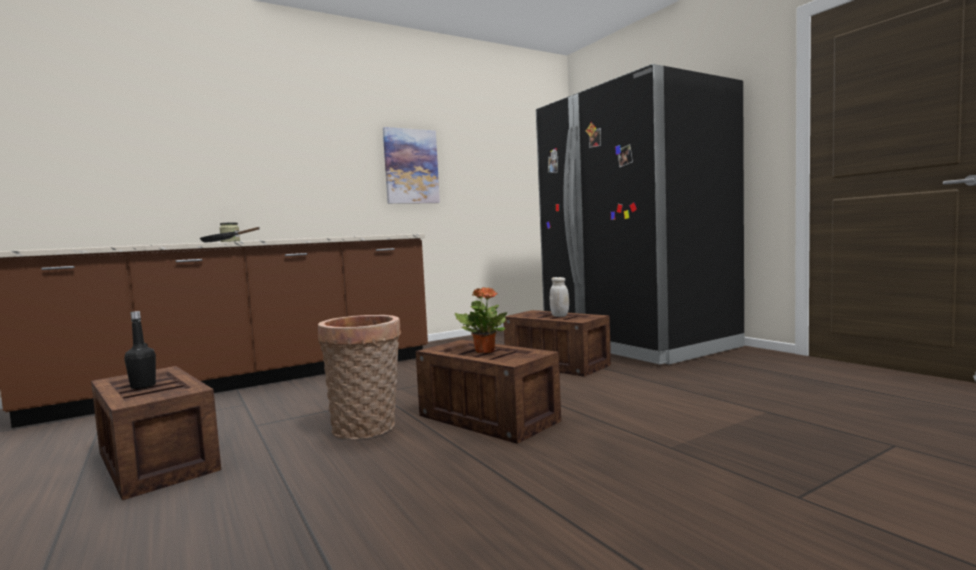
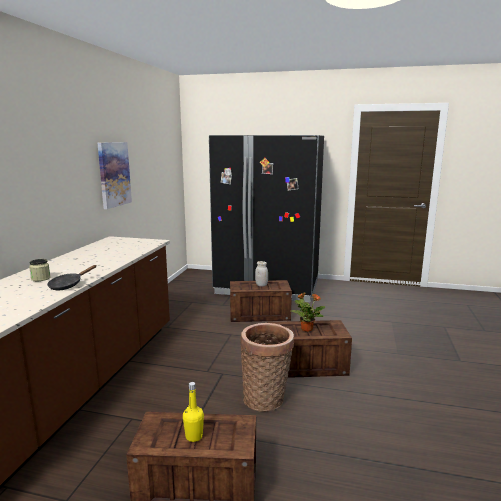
camera: 45 degrees left, 10 degrees up
(143, 386) = (194, 436): black bottle -> yellow bottle

